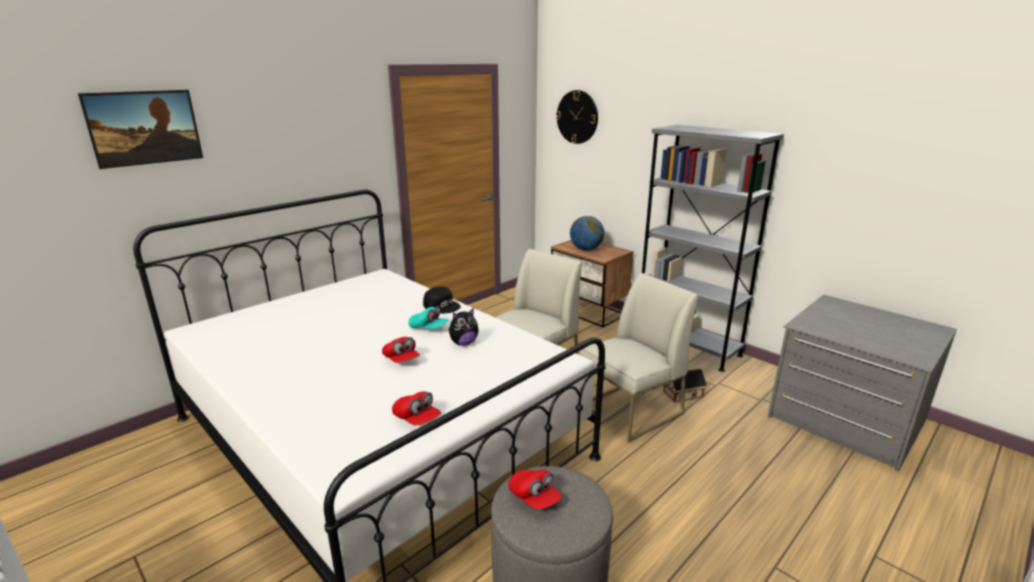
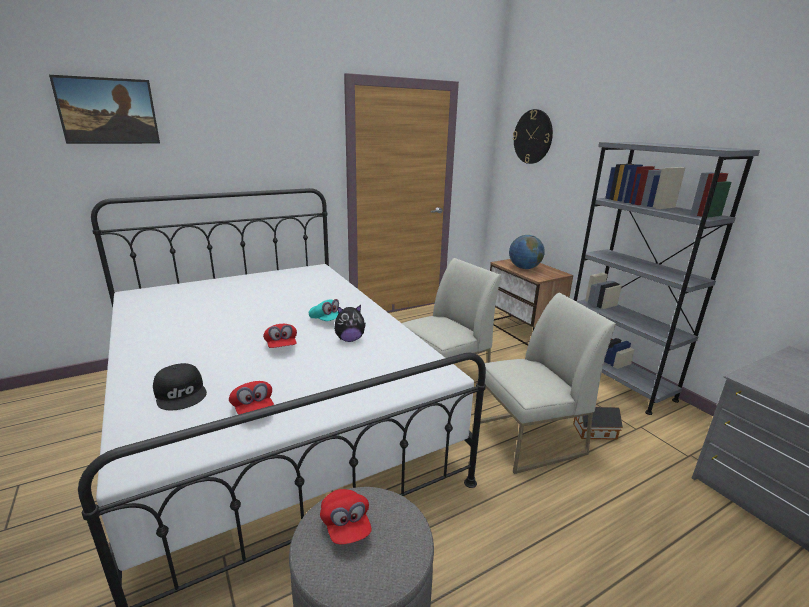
camera: 15 degrees right, 0 degrees up
(442, 305) = (353, 301): black cap -> black cap (181, 393)

